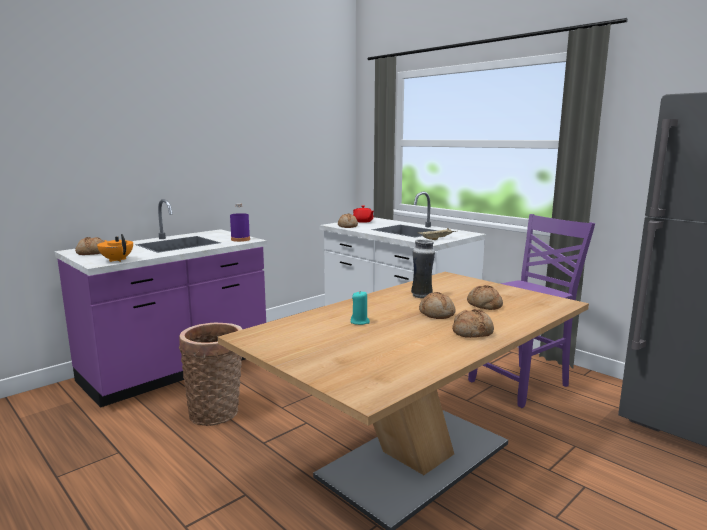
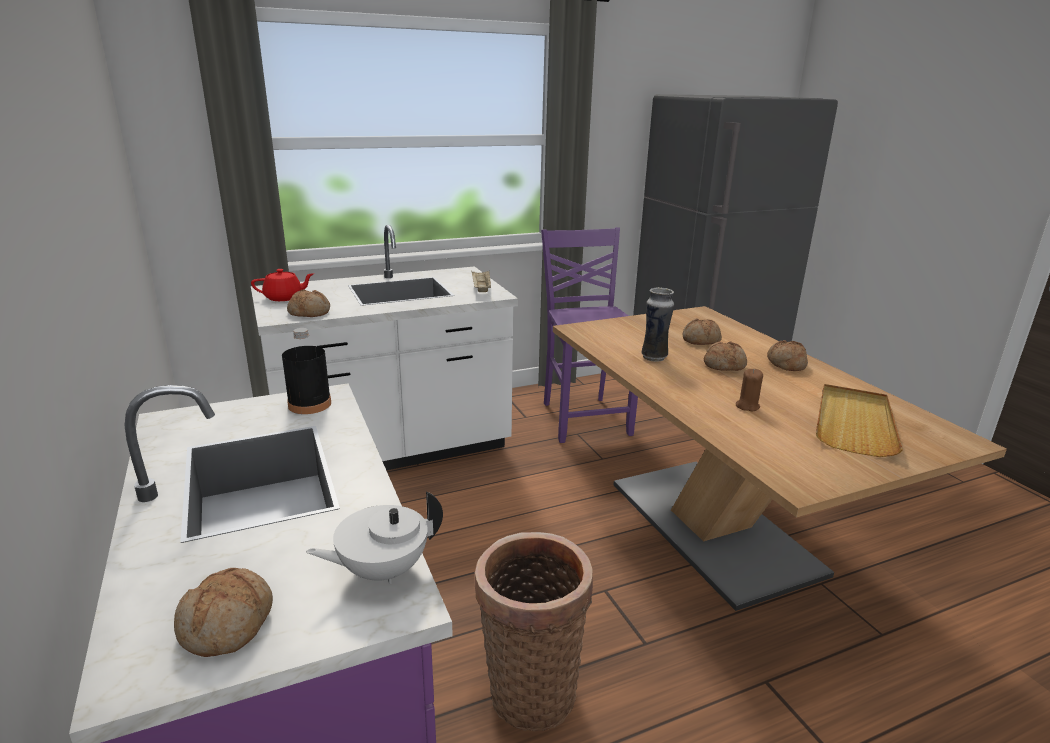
camera: 70 degrees left, 10 degrees up
(117, 260) = (382, 570): orange teapot -> white teapot
(240, 239) = (309, 404): purple bottle -> black bottle
(360, 322) = (747, 406): turquoise candle -> brown candle
(363, 353) = (854, 423): none -> beige tray

